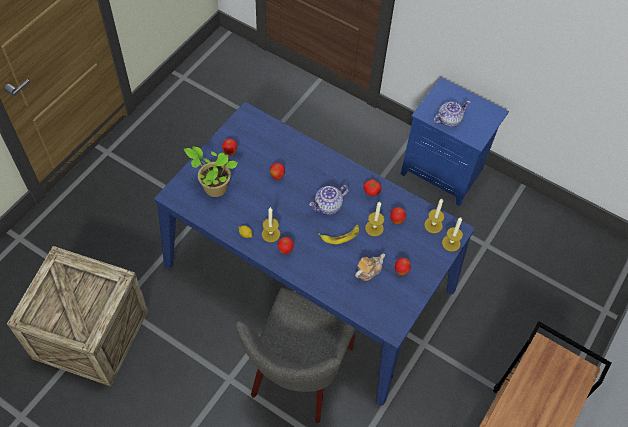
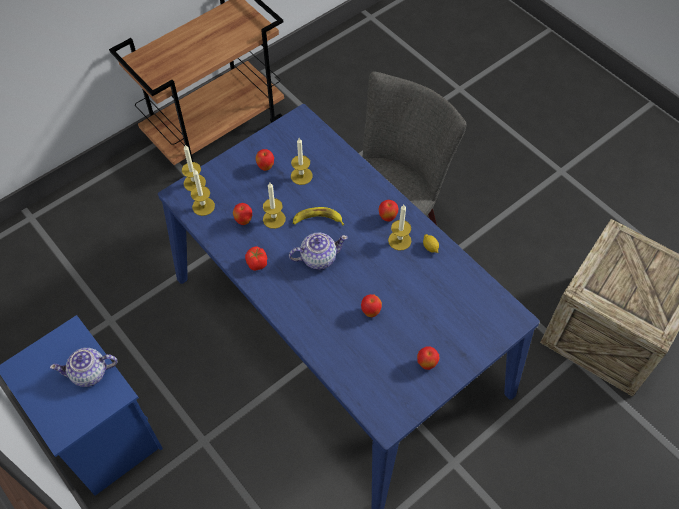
camera: 160 degrees left, 0 degrees up
(213, 187) = (459, 317): potted plant -> none
(368, 271) = (301, 176): teapot -> candle

